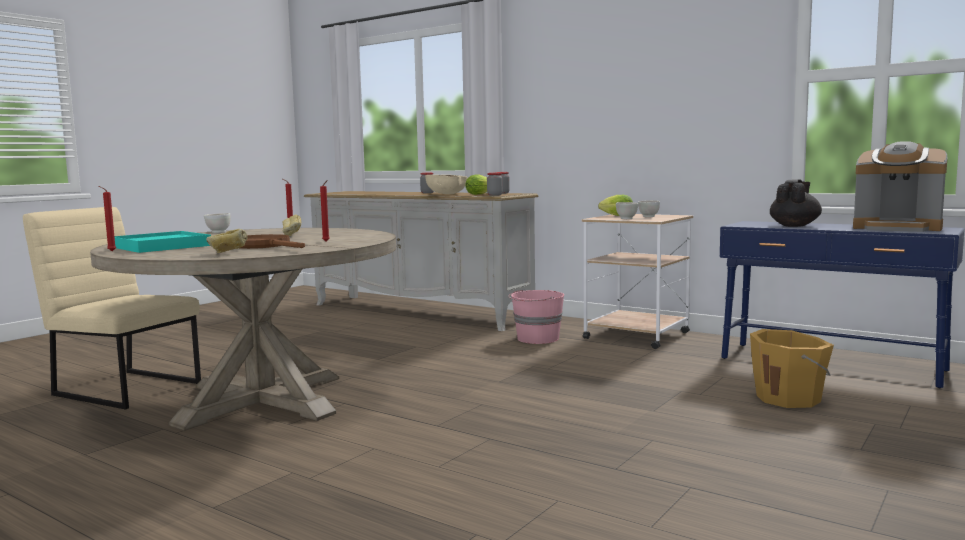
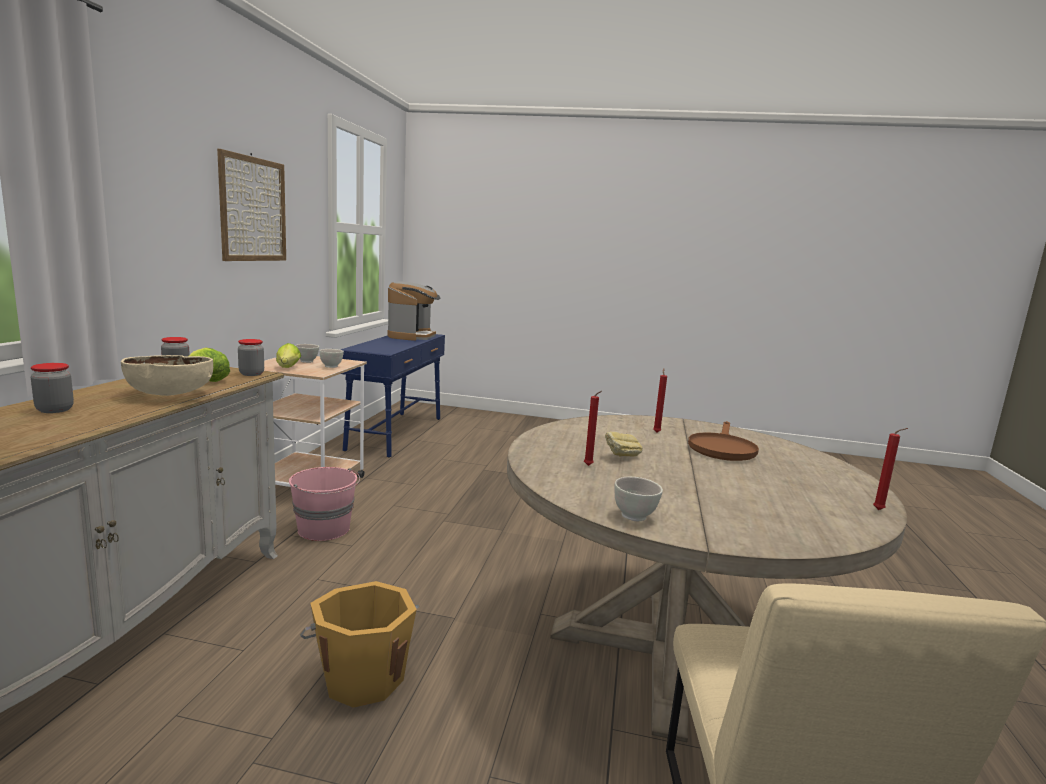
camera: 115 degrees left, 5 degrees up
(162, 246) = (805, 496): turquoise tray -> none
(228, 253) = (779, 450): bread -> none
(655, 78) = (253, 207): none -> picture
(789, 398) = (480, 446): orange bucket -> orange bucket (363, 677)
(794, 226) = (394, 345): black teapot -> none

